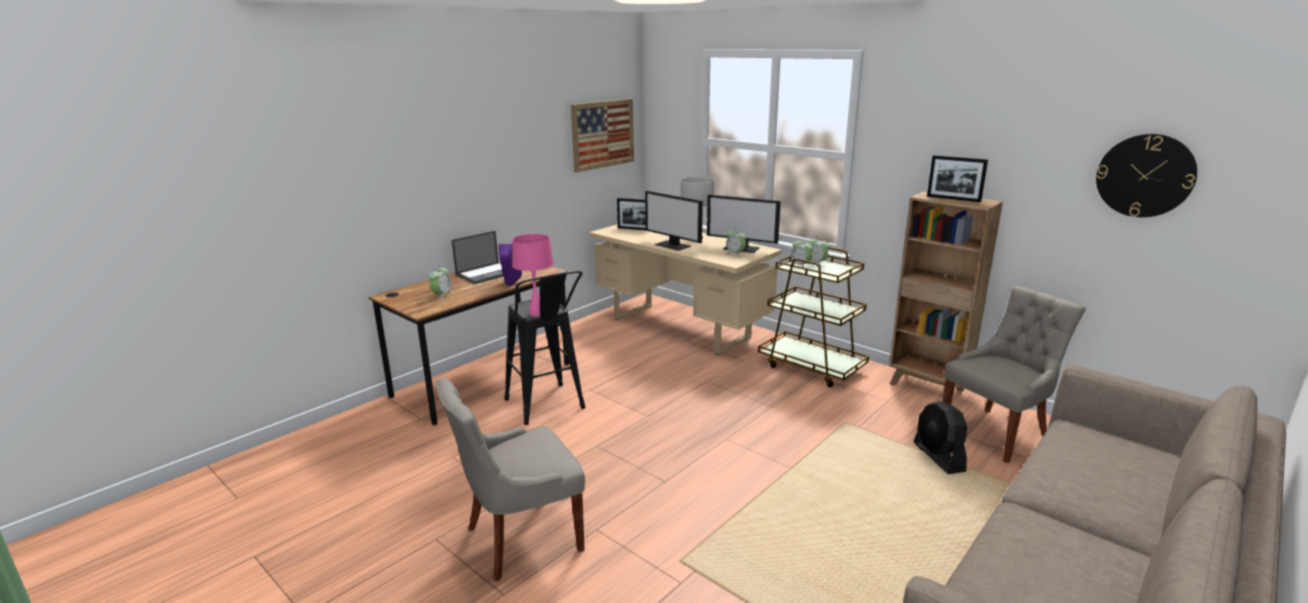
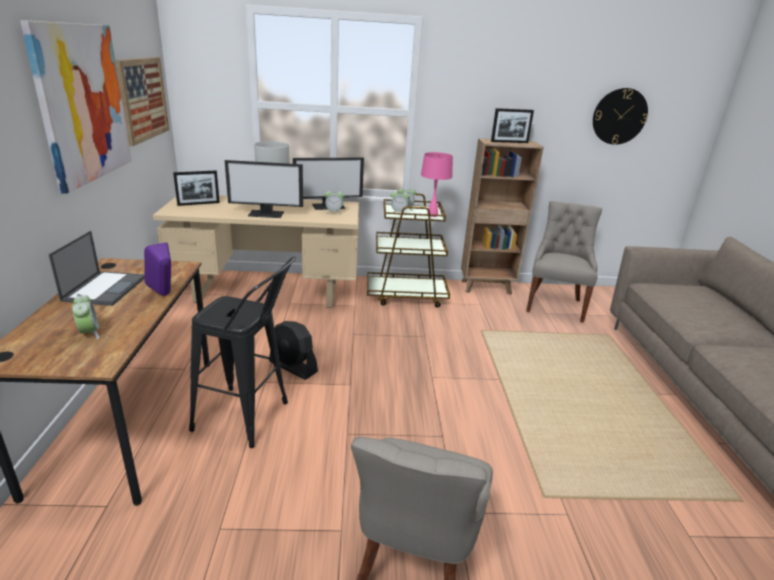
camera: 45 degrees left, 5 degrees up
(522, 138) = (82, 103): none -> picture
(536, 313) = (244, 318): pink table lamp -> pink table lamp (432, 215)
(938, 457) = (553, 333): black fan -> black fan (293, 367)

